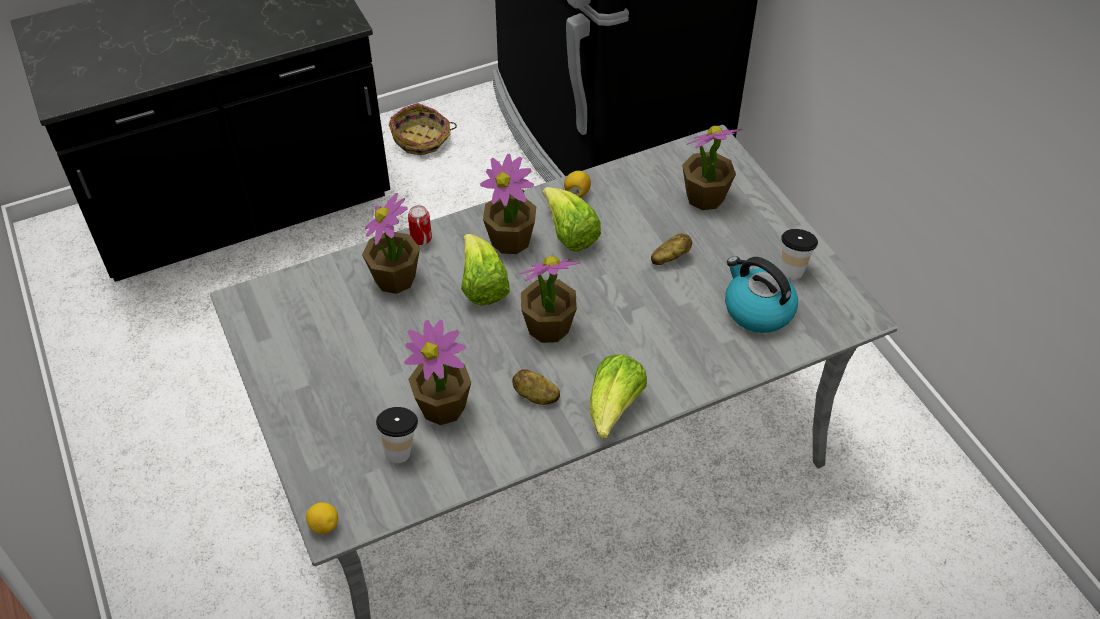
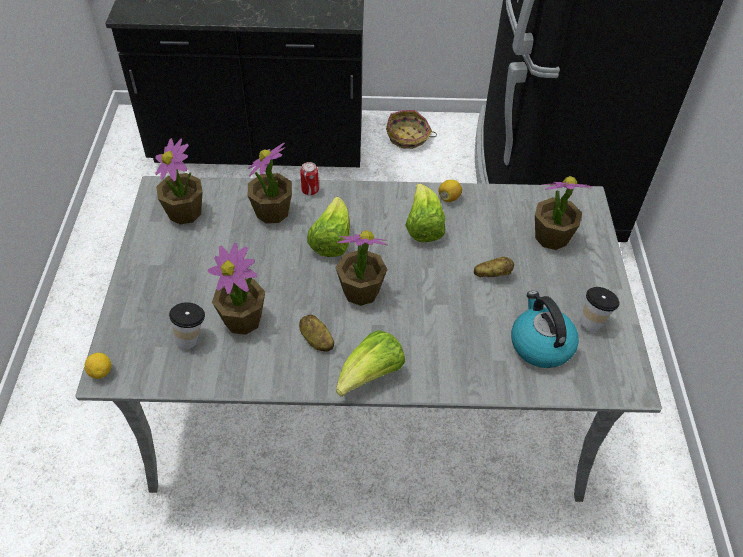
camera: 25 degrees right, 0 degrees up
(511, 240) = (375, 215): potted plant -> potted plant (185, 213)

